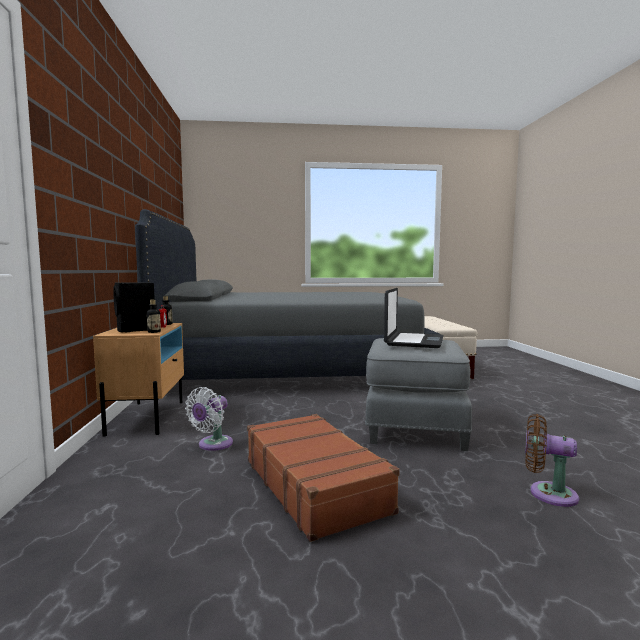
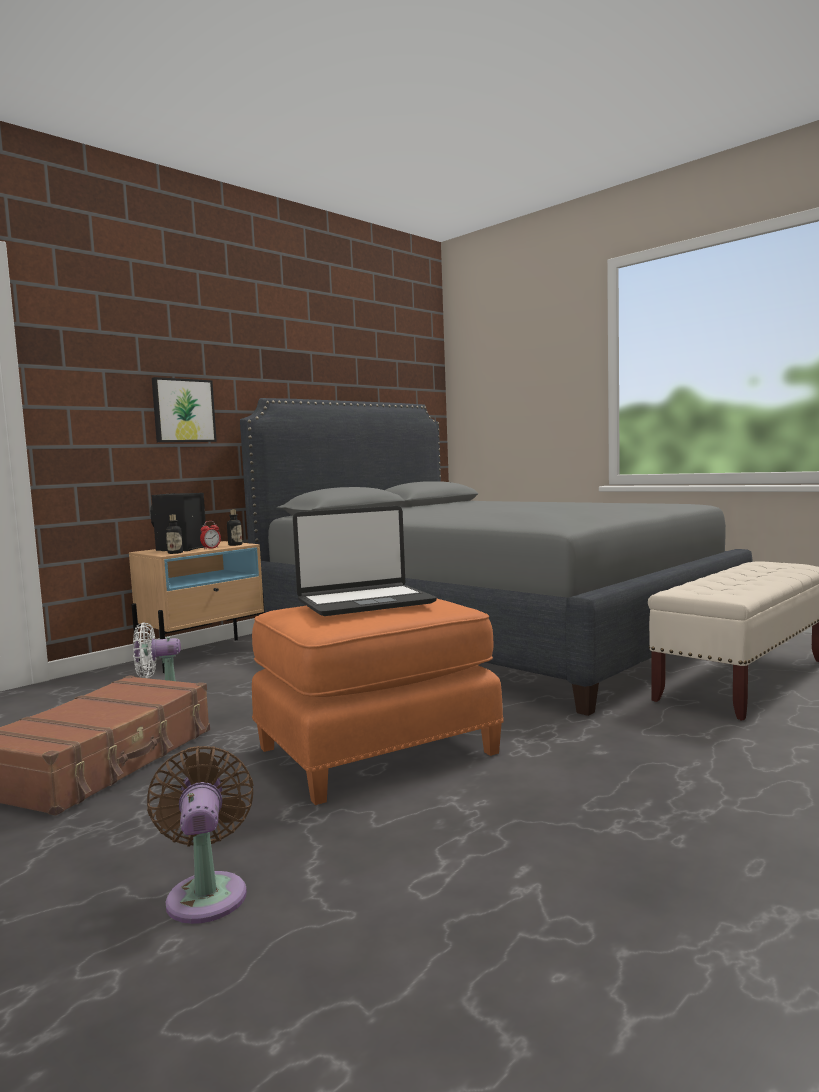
camera: 50 degrees right, 0 degrees up
(108, 211) = (183, 410): none -> picture
(413, 425) = (375, 749): grey ottoman -> orange ottoman

